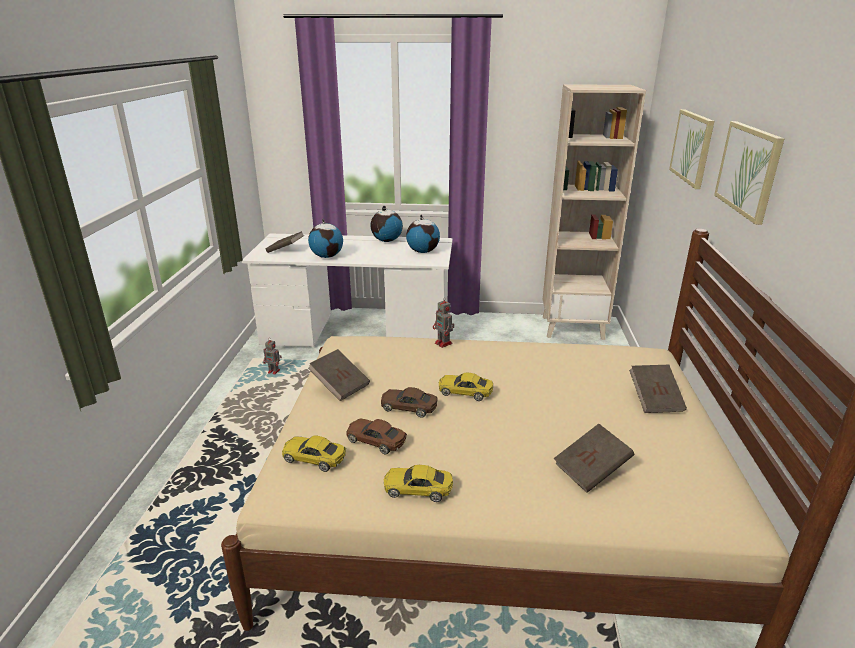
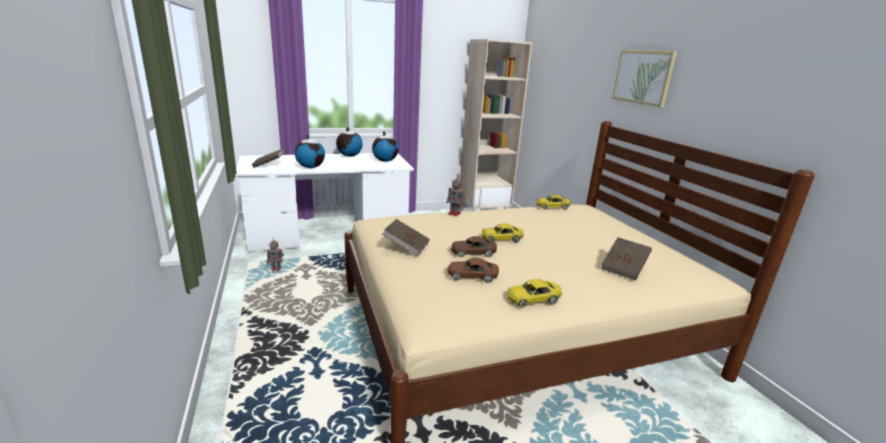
camera: 25 degrees left, 5 degrees down
(314, 458) = (437, 295): yellow toy car -> yellow toy car (552, 207)
(655, 400) = (615, 228): brown book -> none
(692, 147) = (578, 75): picture -> none

